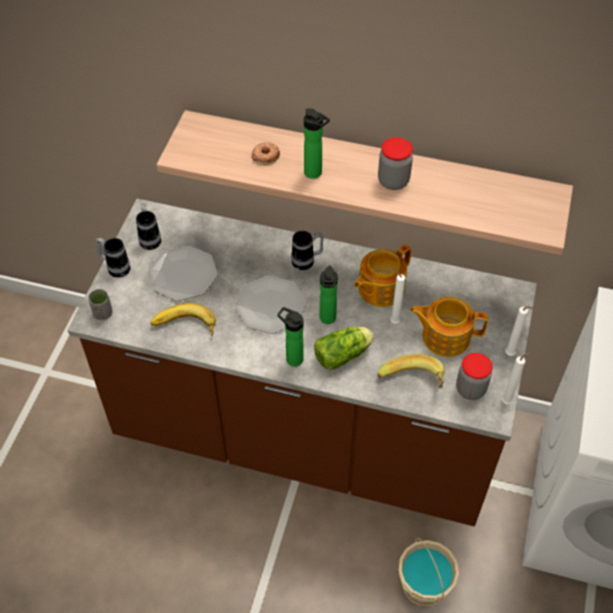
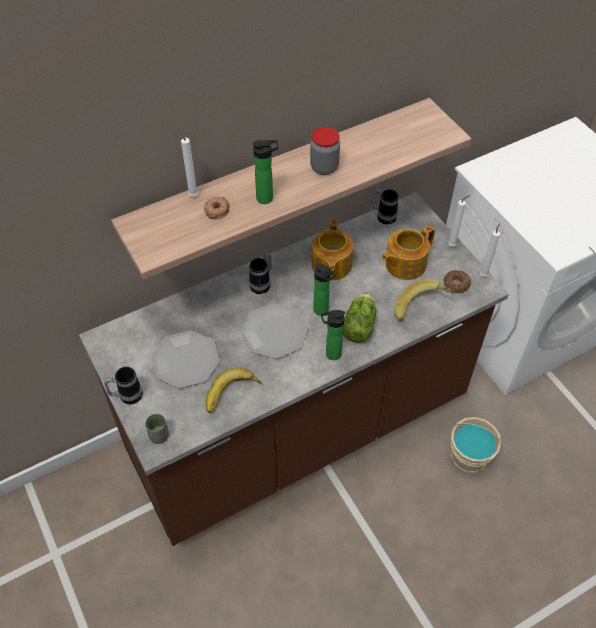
camera: 45 degrees left, 0 degrees up
(150, 238) = (127, 355): mug -> mug (383, 216)
(393, 321) = (363, 279): white candle -> white candle (191, 196)
(470, 389) = (456, 284): jar -> donut

